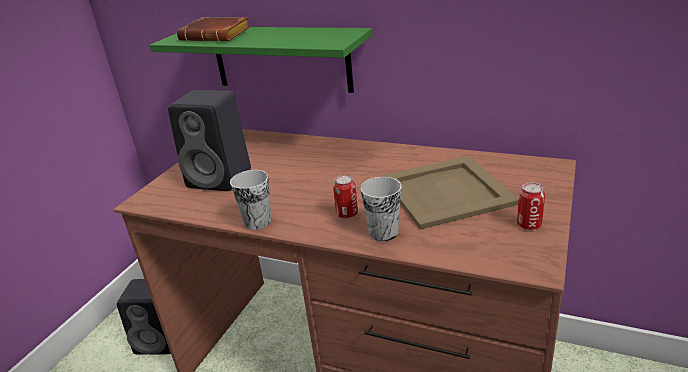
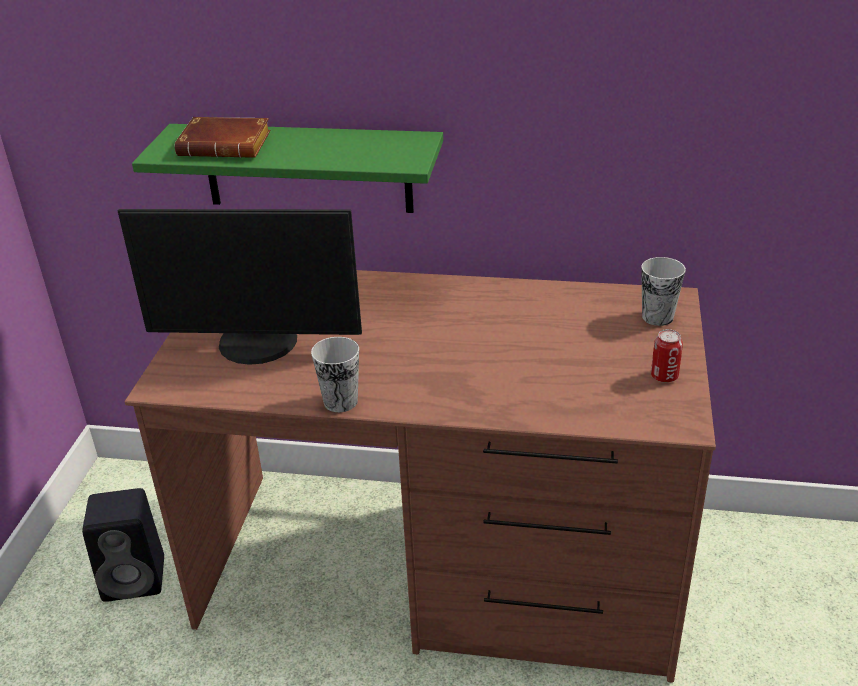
camera: 15 degrees left, 5 degrees up
(221, 178) = (257, 344): black speaker -> monitor
(347, 214) = (449, 381): can -> none
(383, 232) = (503, 401): cup -> cup (657, 317)
(445, 191) = (558, 341): beige tray -> none

